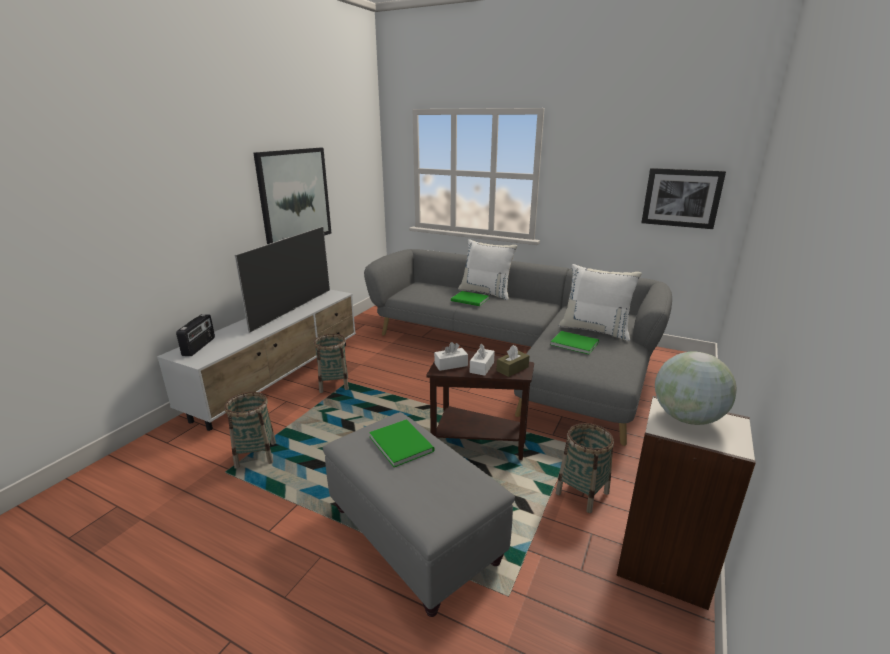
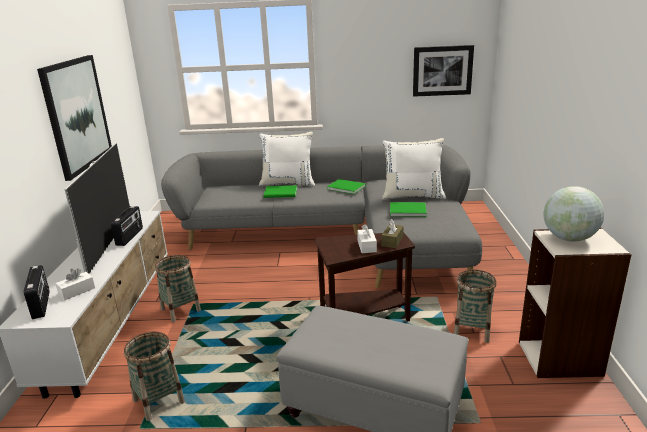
camera: 25 degrees left, 0 degrees up
(309, 309) = (130, 237): none -> radio
(401, 442) = (347, 328): green book -> green book (345, 187)
(451, 364) = (339, 251): white tissue box -> white tissue box (77, 291)

